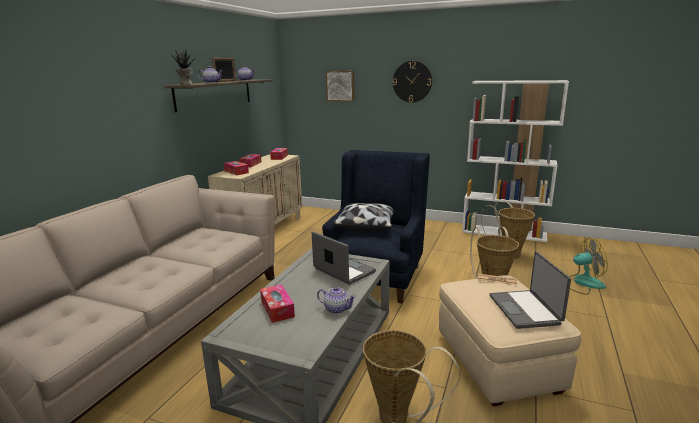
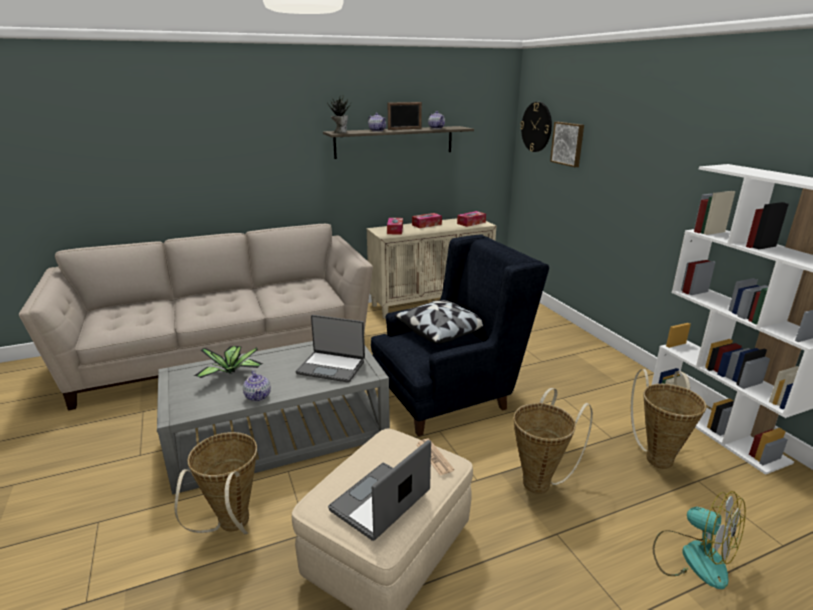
camera: 45 degrees right, 5 degrees up
(277, 309) = (231, 372): tissue box -> potted plant
(343, 271) = (331, 367): laptop -> laptop turned 105 degrees clockwise
(412, 81) = (646, 151): wall clock -> wall clock (536, 127)

